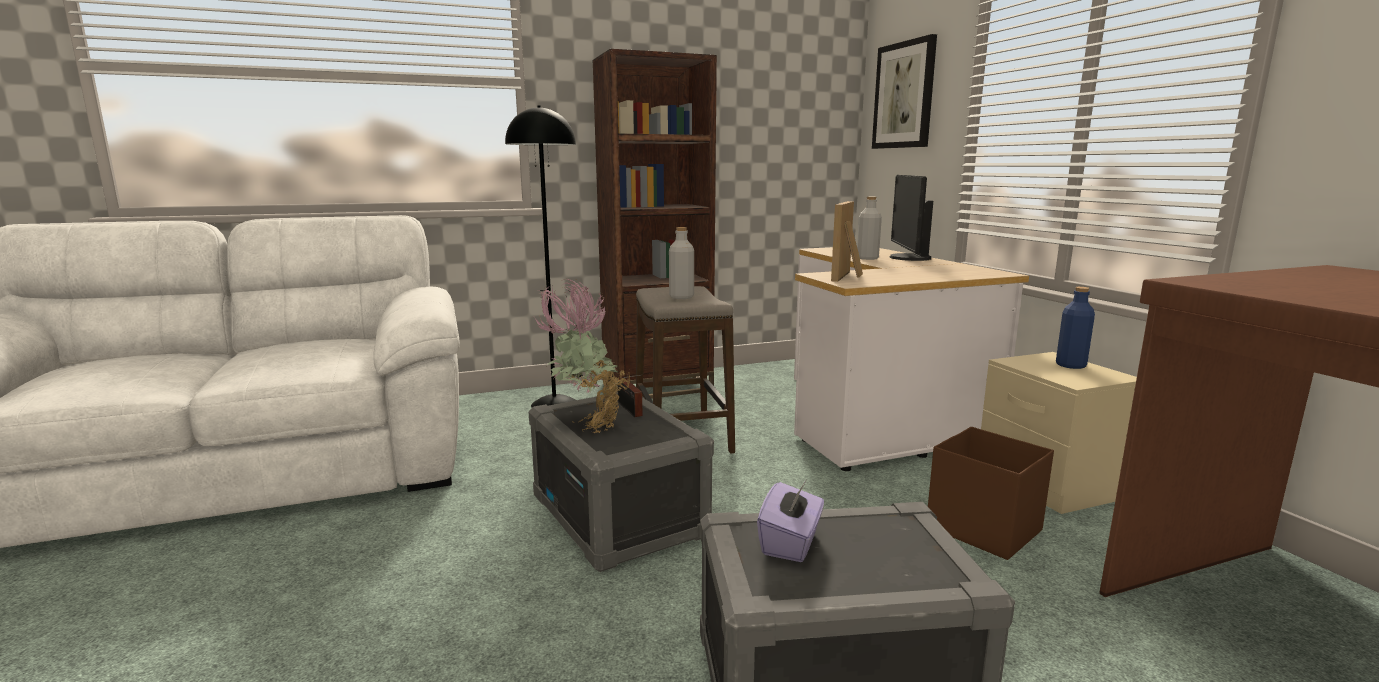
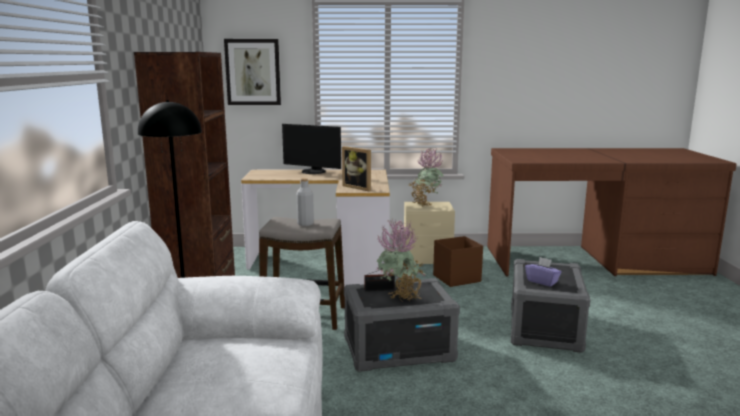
camera: 70 degrees left, 0 degrees up
(867, 258) = (303, 176): grey bottle -> none
(1070, 365) = (425, 204): blue bottle -> potted plant

